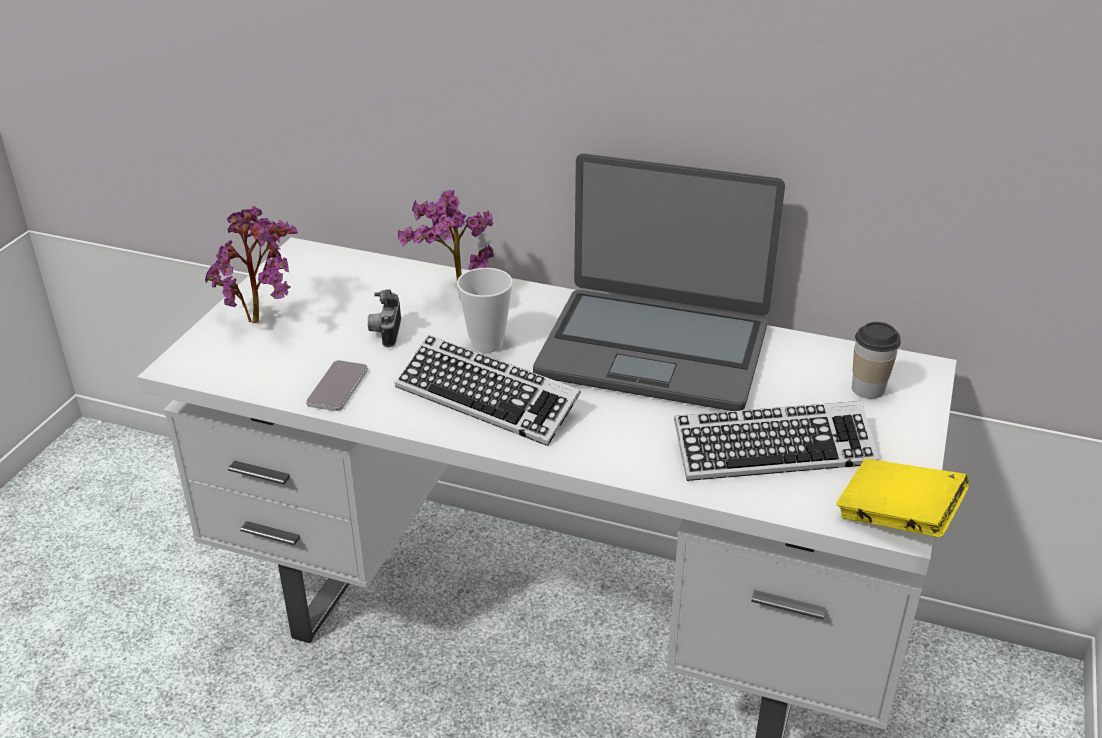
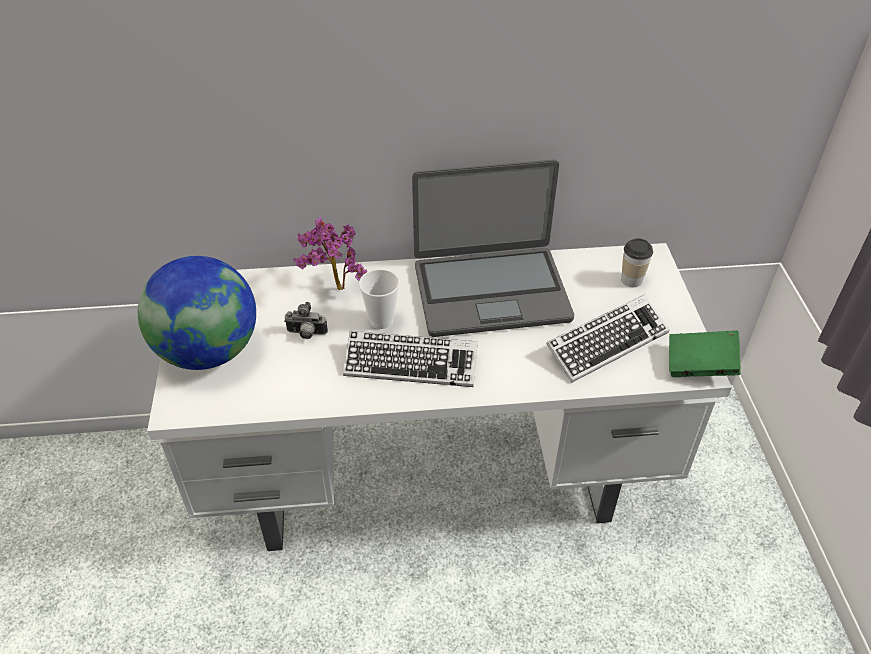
camera: 25 degrees left, 10 degrees up
(263, 320) = (209, 351): potted plant -> globe
(337, 387) = (303, 389): phone -> none
(386, 333) = (306, 334): camera -> camera turned 60 degrees counterclockwise
(897, 518) = (700, 366): yellow book -> green book

